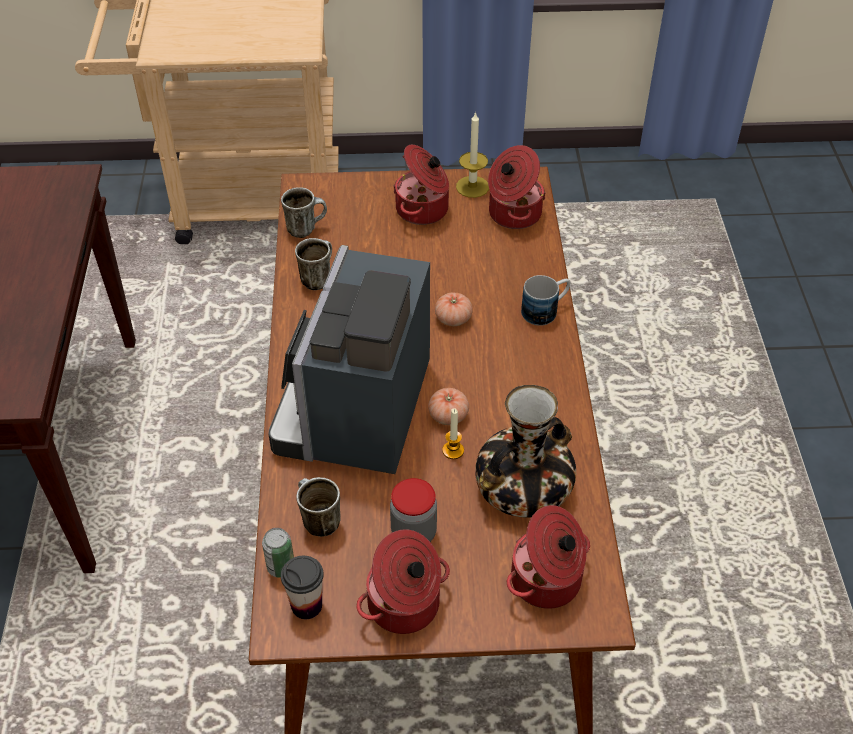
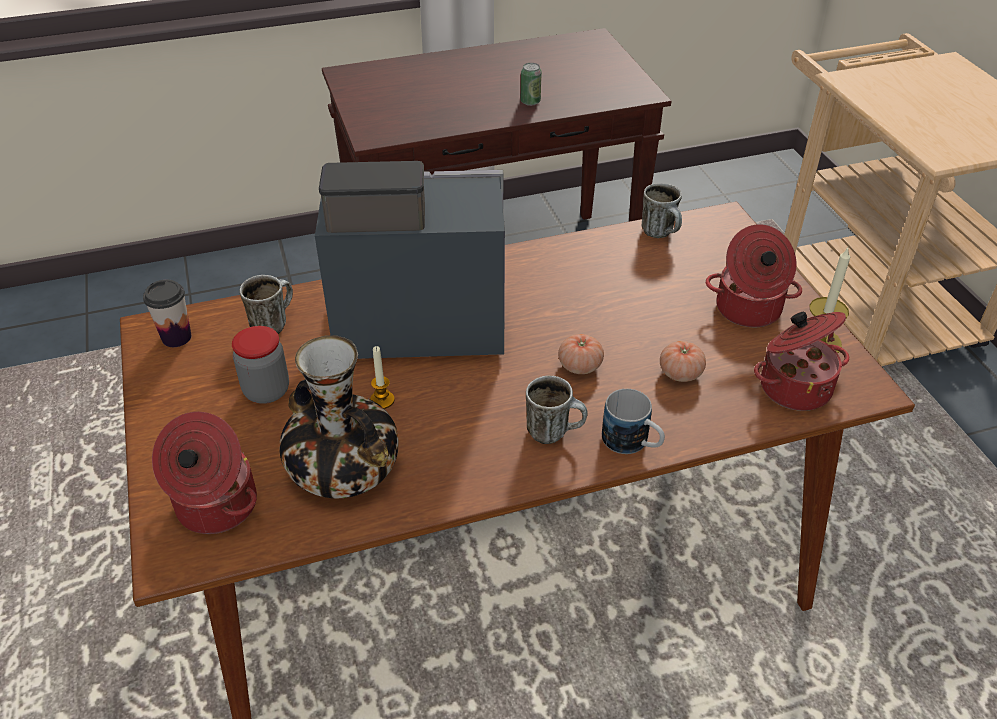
camera: 75 degrees right, 5 degrees down
(281, 567) = (218, 313): can -> can (530, 102)
(317, 278) = (592, 257): mug -> mug (554, 432)
(405, 606) = (178, 401): cooking pot -> none
(448, 415) = (431, 388): tomato -> tomato (680, 373)

